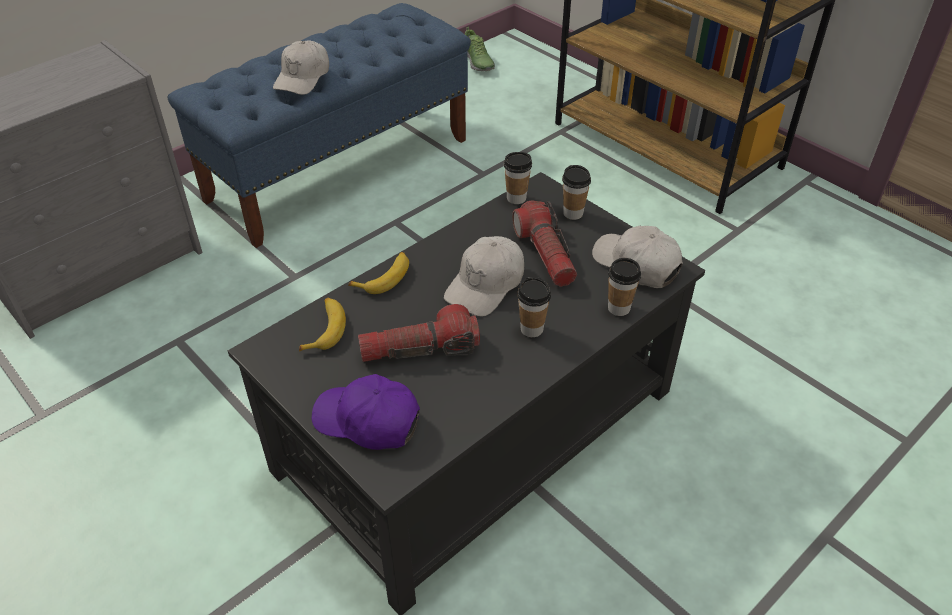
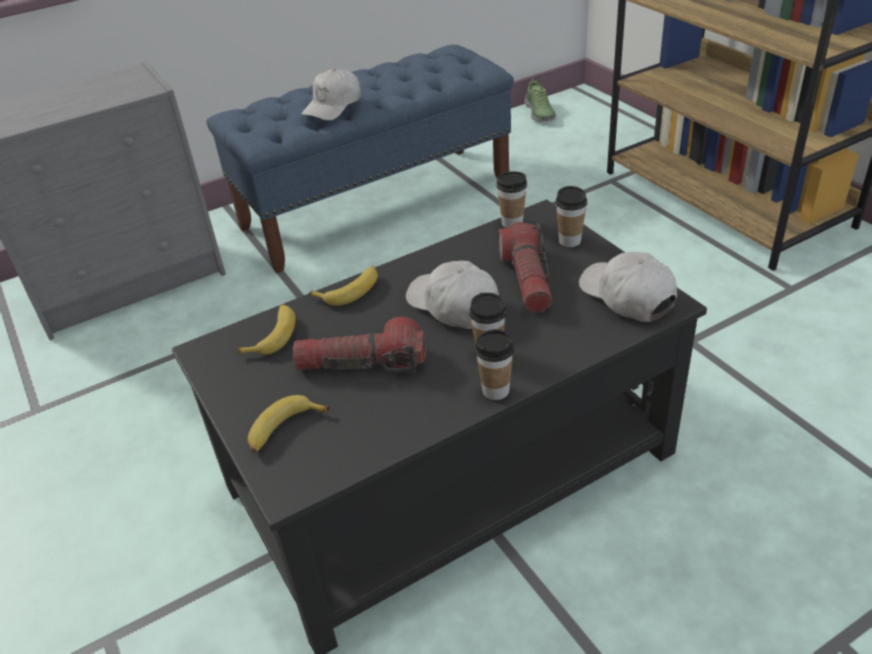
camera: 15 degrees right, 5 degrees down
(368, 421) = (284, 430): purple cap -> banana
(486, 285) = (453, 305): white cap -> white cap turned 90 degrees clockwise
(619, 308) = (594, 339): cup -> cup (495, 390)

